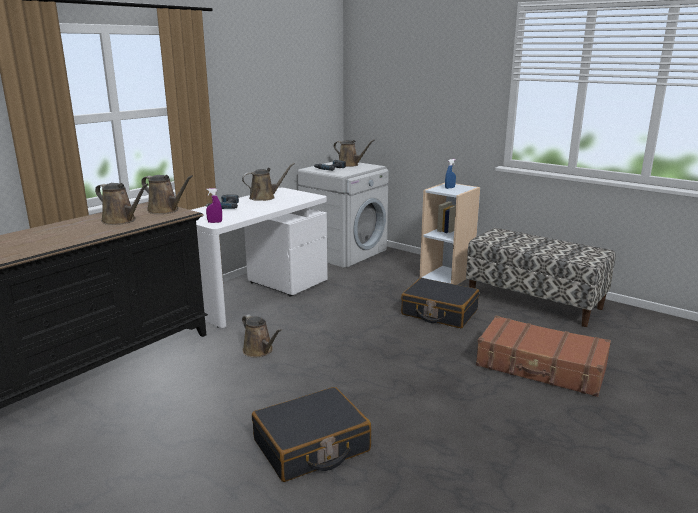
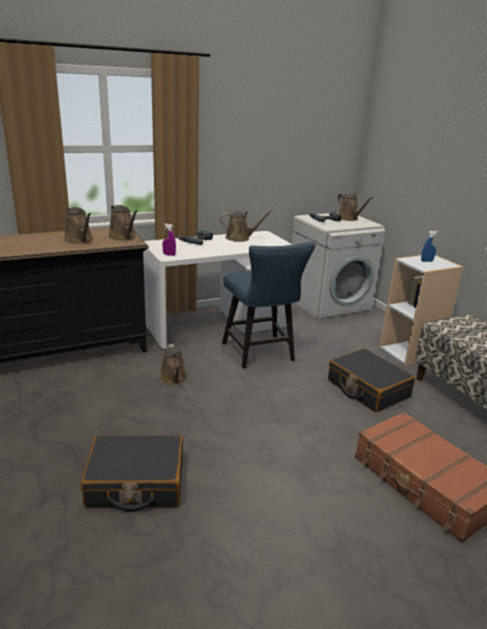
camera: 25 degrees right, 5 degrees up
(323, 309) = (261, 354): none -> blue chair

